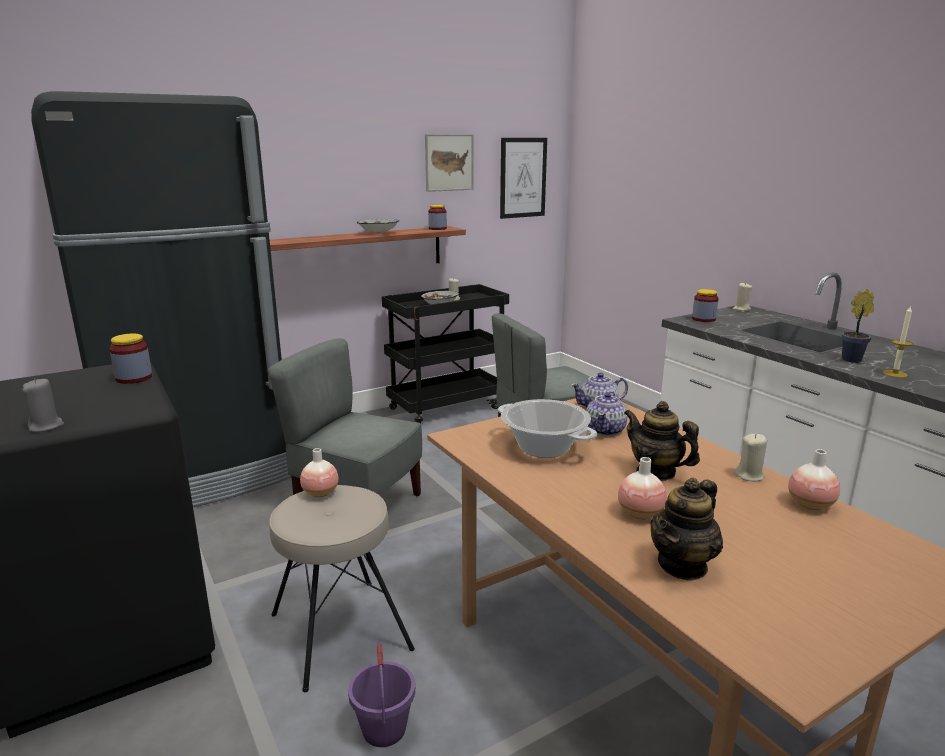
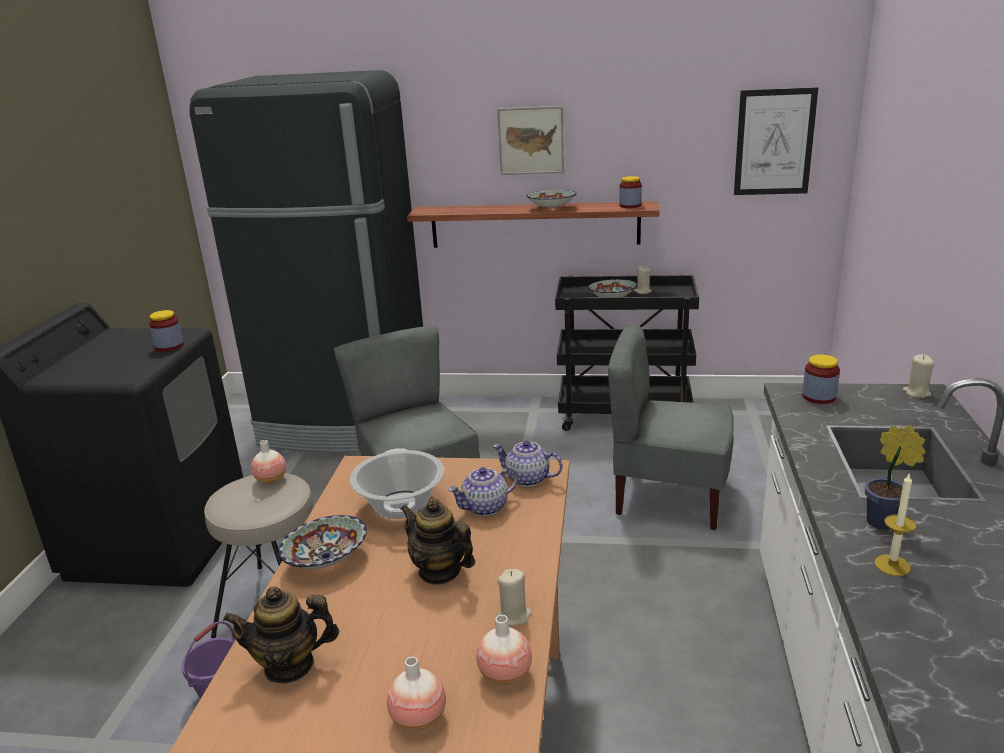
camera: 40 degrees right, 5 degrees up
(46, 426) = (67, 378): grey candle -> none
(449, 162) = (659, 124): picture -> picture (531, 140)
(562, 497) = (326, 559): none -> bowl
(640, 513) = (349, 604): vase -> vase (418, 718)
(656, 472) = (439, 571): teapot -> teapot turned 45 degrees counterclockwise

